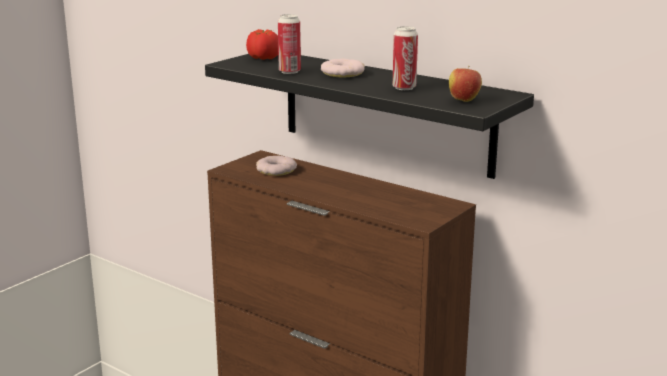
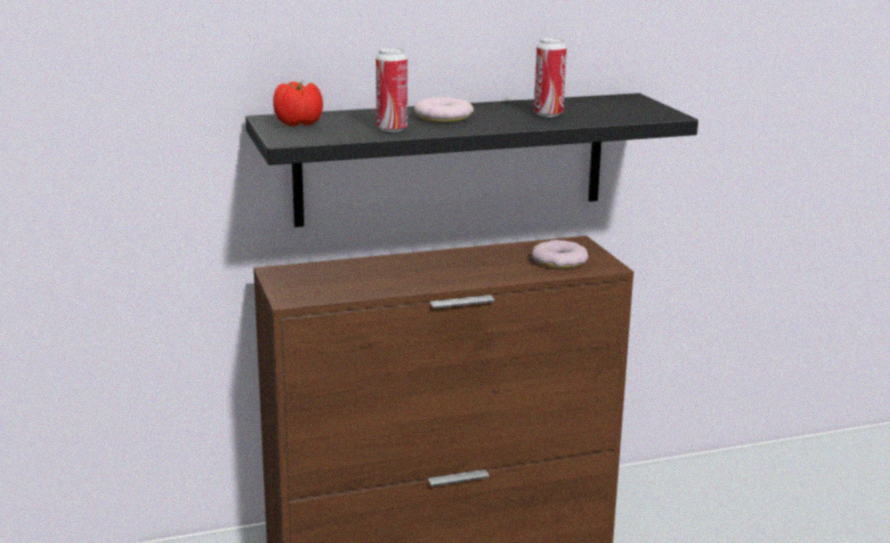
camera: 55 degrees left, 0 degrees up
(276, 170) = (344, 278): donut -> donut (560, 261)
(464, 100) = (632, 111): apple -> none

